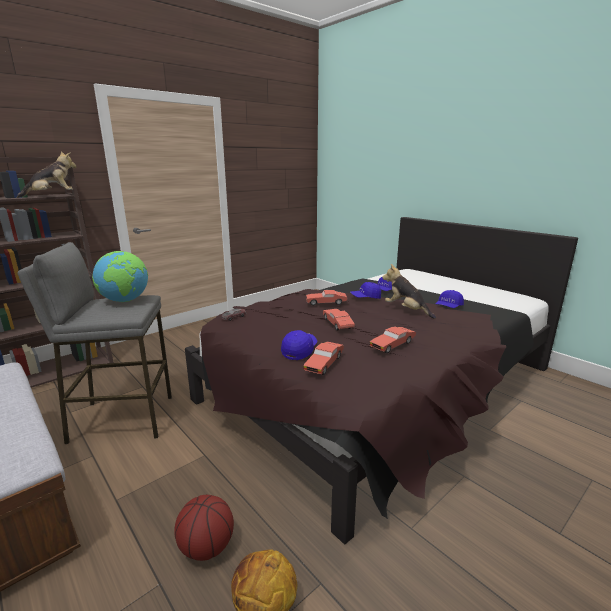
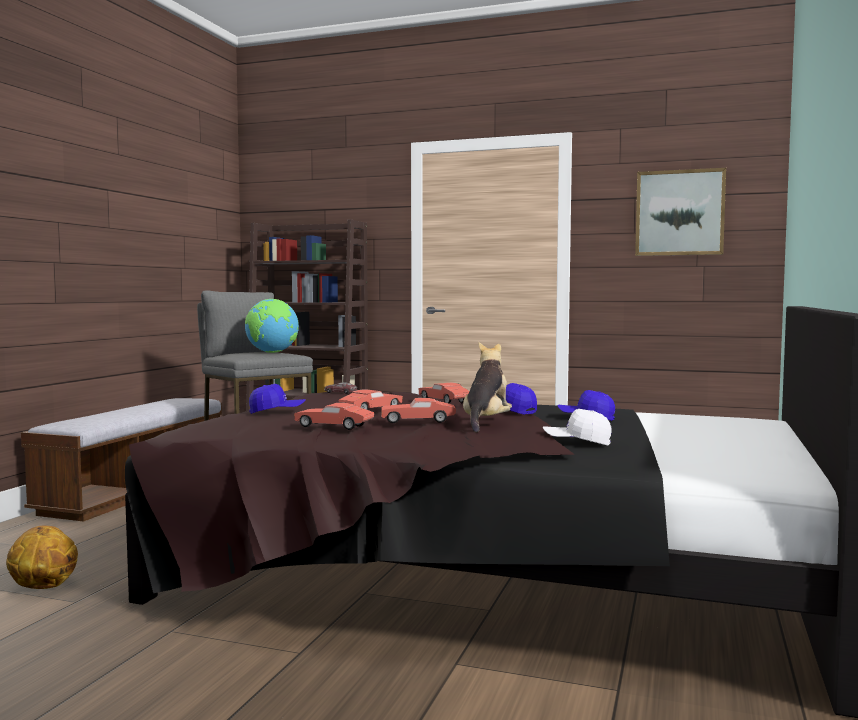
camera: 60 degrees right, 15 degrees down
(52, 196) = (330, 259): plush toy -> none
(207, 547) = (103, 555): basketball -> none
(278, 158) = (679, 213): none -> picture
(324, 363) = (249, 417): red toy car -> red toy car (418, 421)
(448, 307) = (577, 442): blue cap -> white cap

